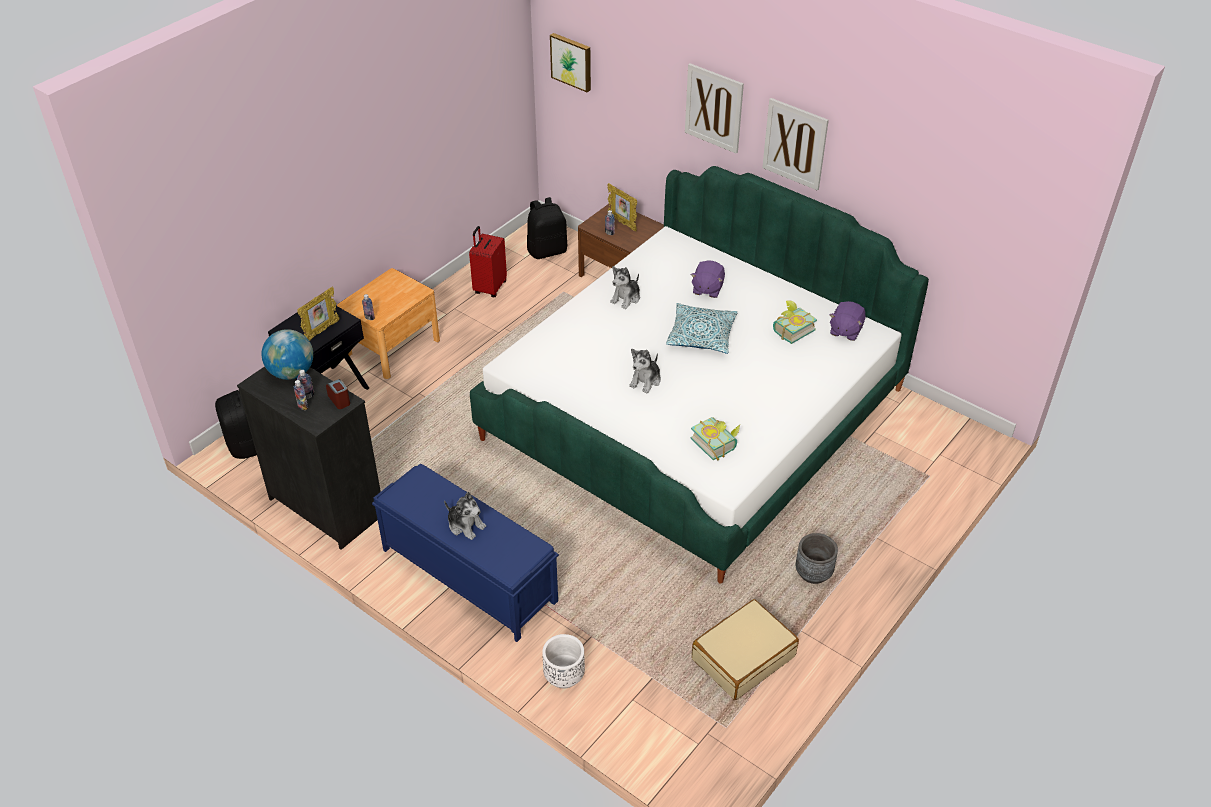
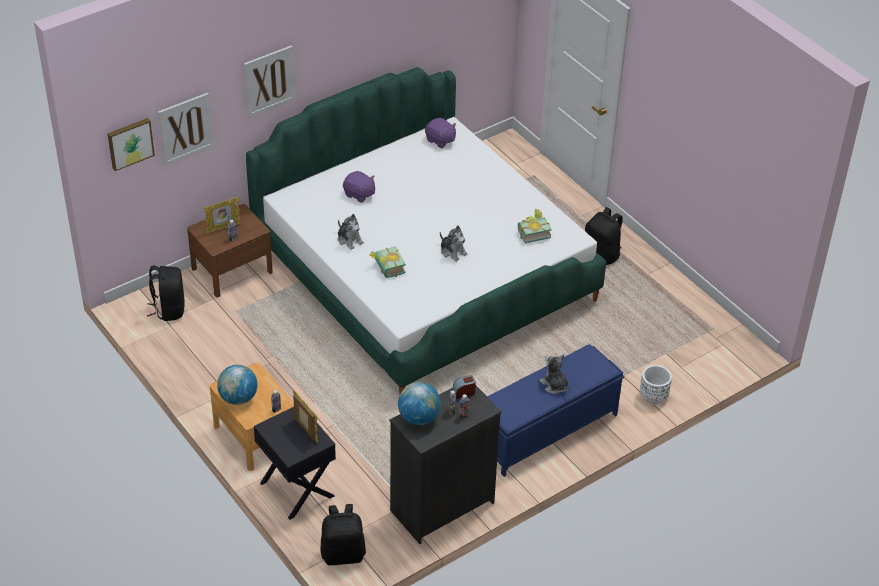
camera: 75 degrees left, 0 degrees up
(378, 289) = (238, 398): none -> globe
(465, 525) = (554, 385): plush toy -> plush toy turned 90 degrees counterclockwise
(489, 287) = (203, 358): red suitcase -> none
(701, 335) = (413, 211): pillow -> none
(743, 657) = (661, 306): beige suitcase -> none
(790, 330) = (427, 166): book -> book (386, 269)
(795, 144) = (337, 57): picture -> picture (185, 128)
(813, 573) = (602, 254): grey planter -> black backpack

